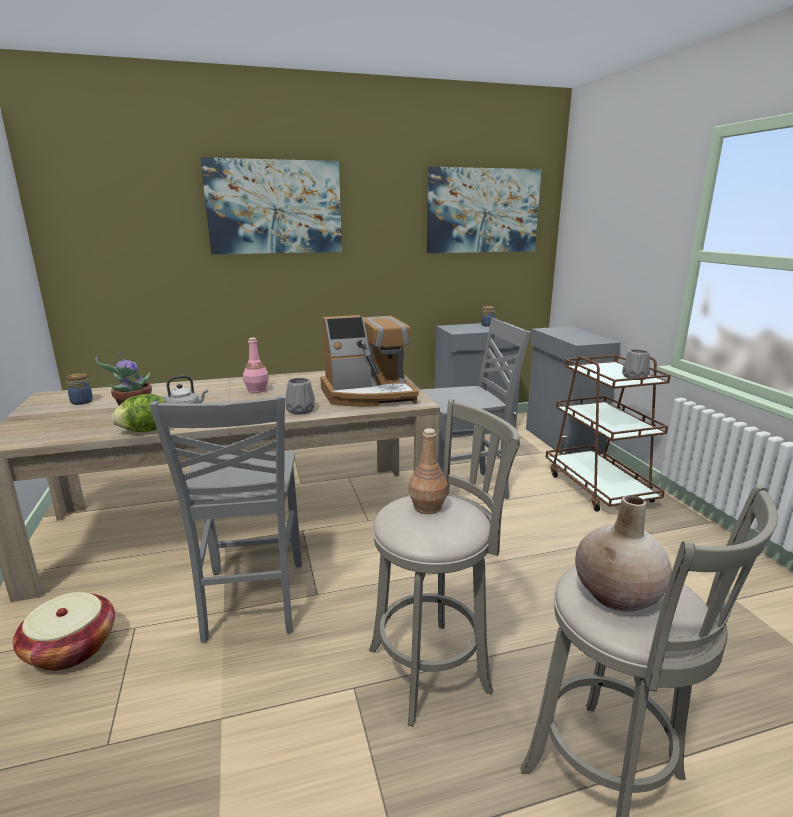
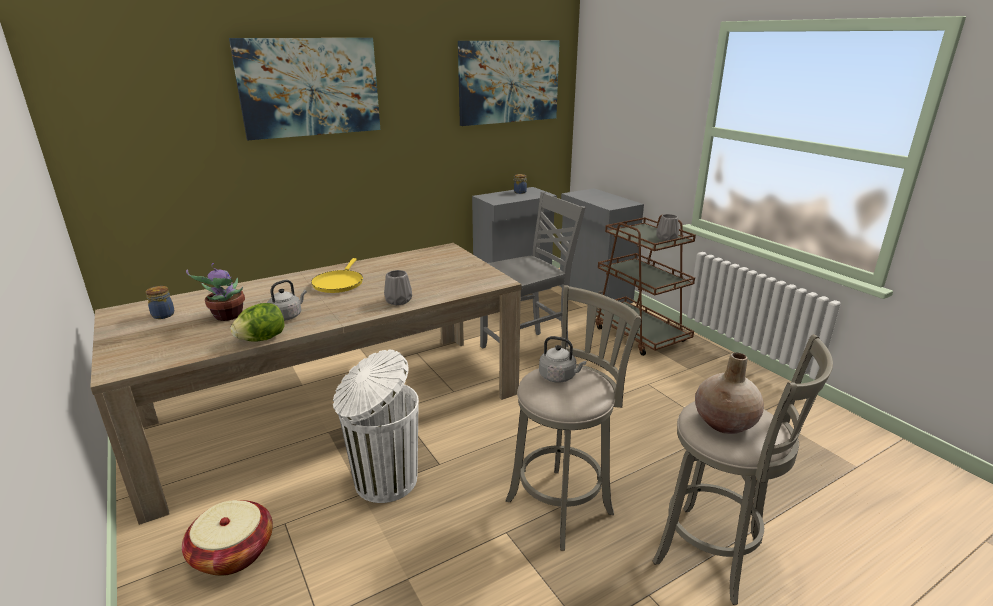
camera: 15 degrees left, 5 degrees up
(252, 602) = (383, 481): grey chair -> white trash can
(256, 390) = (339, 283): pink bottle -> yellow frying pan
(368, 395) = (450, 277): coffee machine -> none
(428, 507) = (559, 377): brown bottle -> grey kettle

